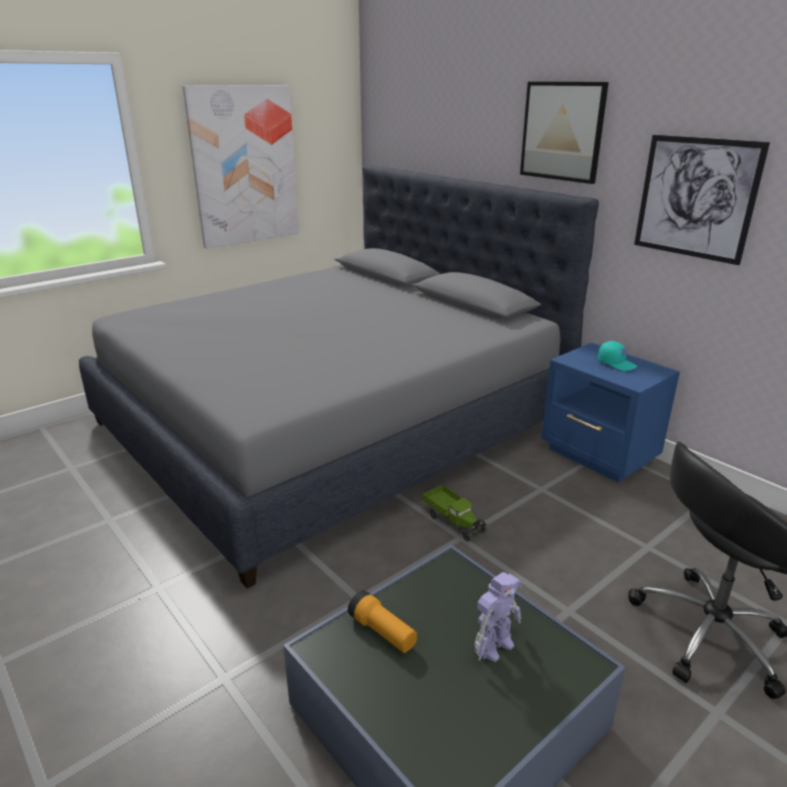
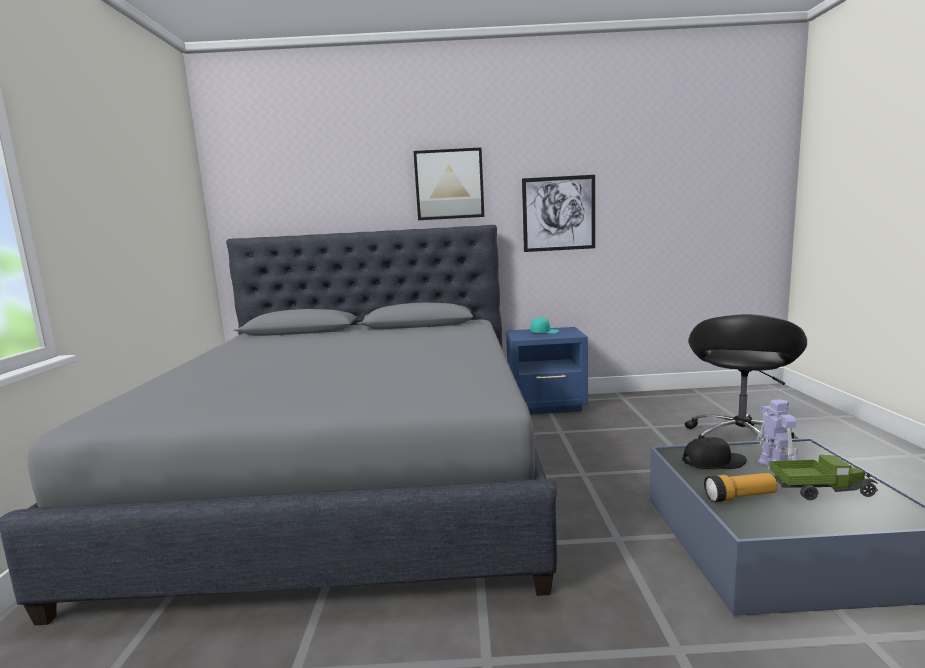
camera: 50 degrees left, 15 degrees down
(244, 166) = (130, 235): picture -> none
(453, 521) = (561, 470): toy truck -> toy truck (820, 490)
(457, 597) = (713, 462): none -> black cap

